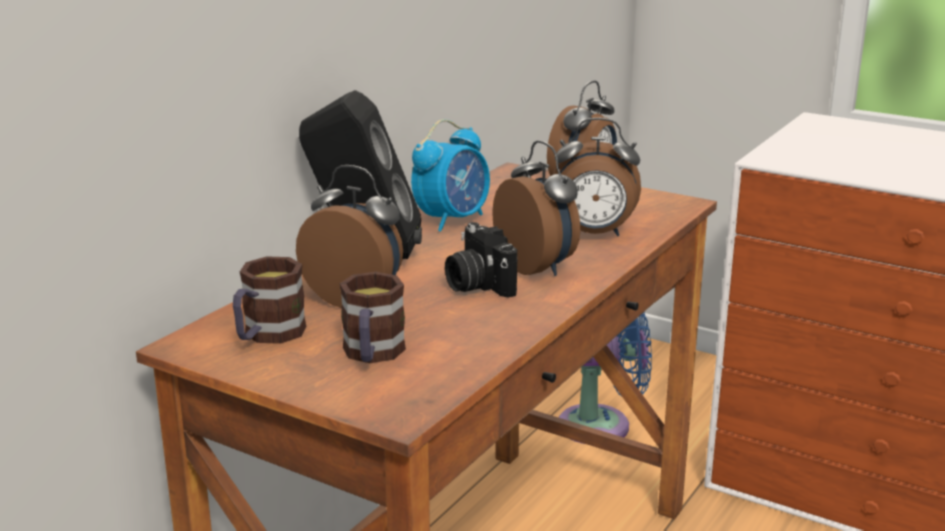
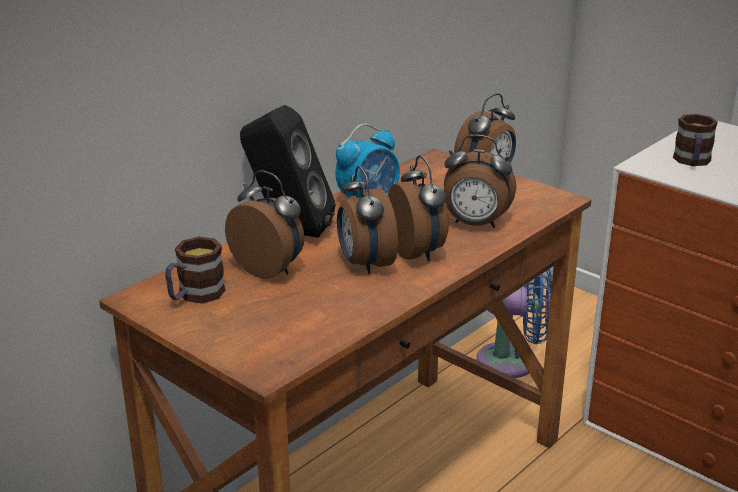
camera: 10 degrees right, 5 degrees up
(372, 355) = (264, 319): mug -> mug (692, 162)
(477, 284) = (364, 264): camera -> alarm clock

